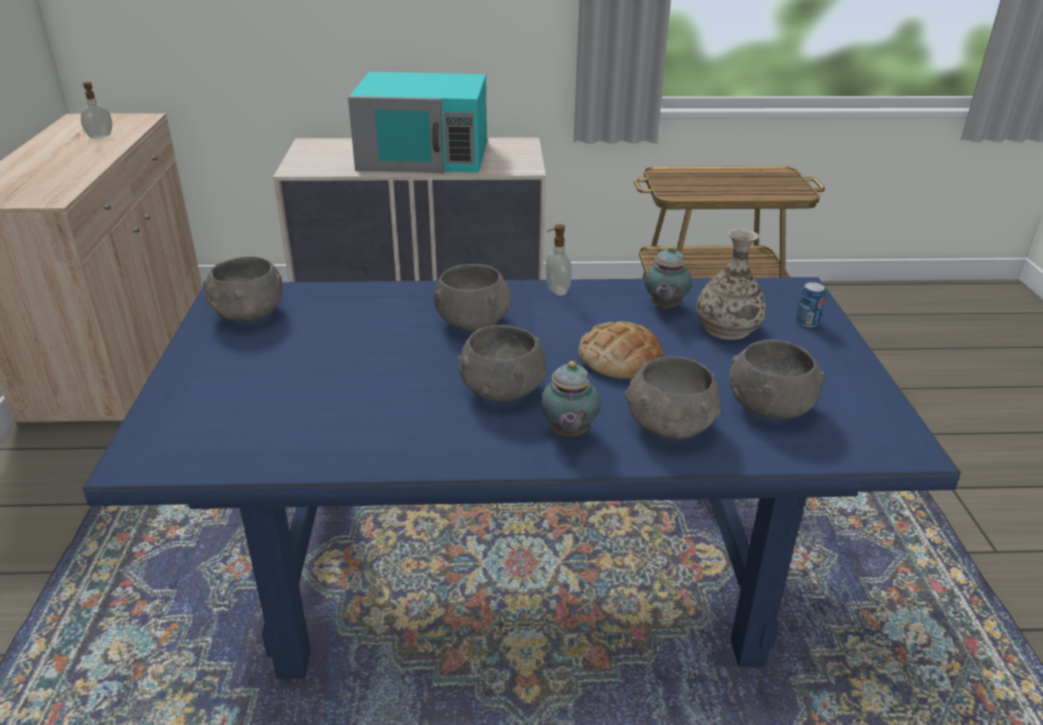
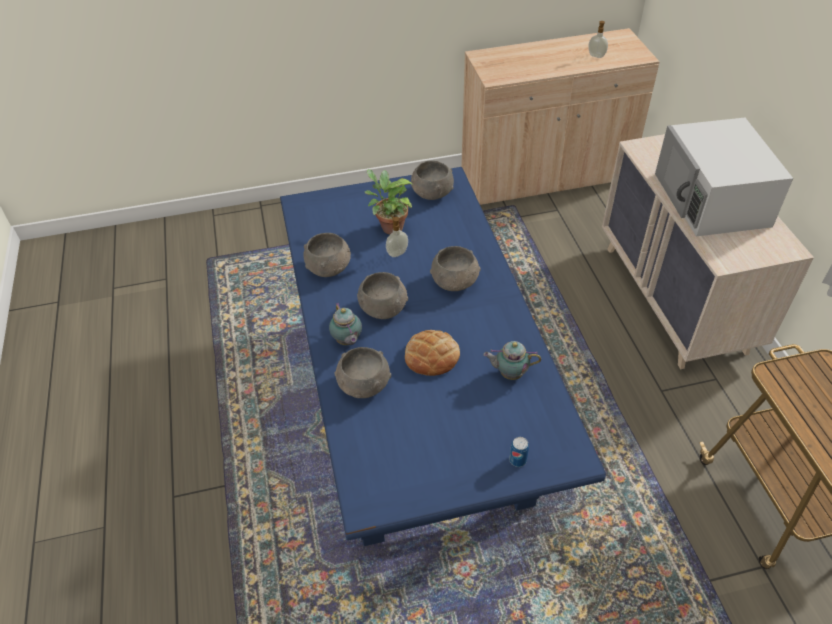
camera: 80 degrees right, 15 degrees up
(302, 362) = (389, 227): none -> potted plant
(425, 155) = (712, 200): turquoise microwave -> white microwave
(556, 291) = (511, 314): soap dispenser -> soap dispenser (397, 253)
(568, 434) = (347, 341): teapot -> teapot turned 105 degrees counterclockwise
(727, 328) = (491, 411): vase -> none
(769, 406) = (396, 433): grey bowl -> grey bowl (329, 267)

